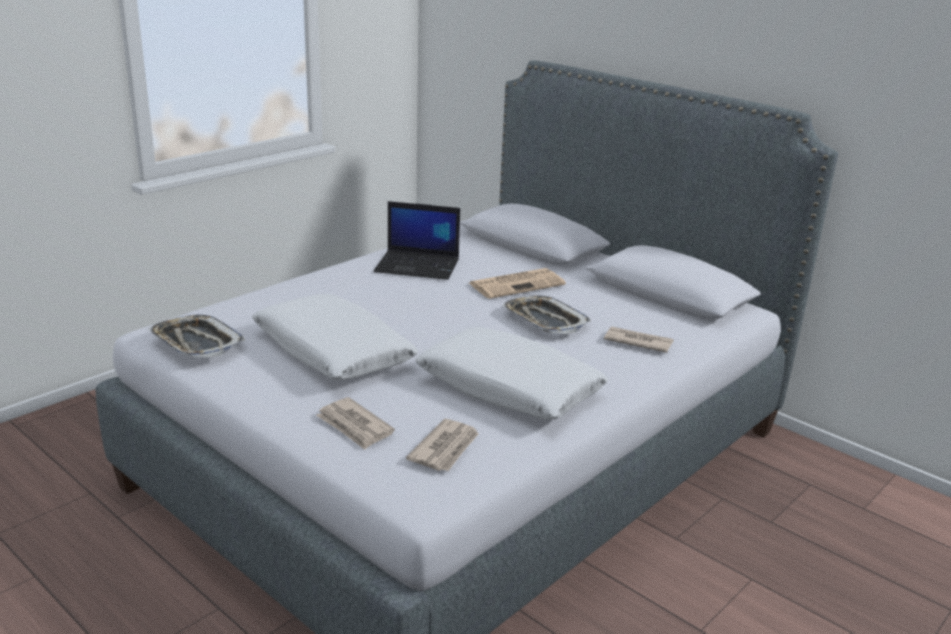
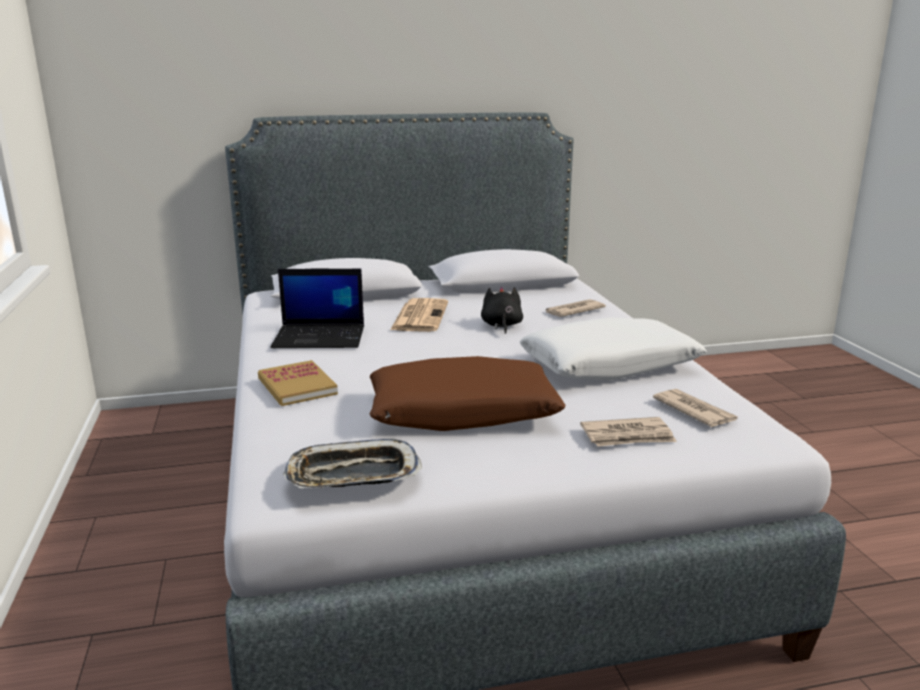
camera: 55 degrees left, 5 degrees down
(318, 287) = (297, 386): none -> book
(333, 352) = (462, 412): white pillow -> brown pillow
(418, 266) = (321, 337): laptop -> laptop turned 45 degrees clockwise
(544, 320) = (501, 325): tray -> black plush toy

